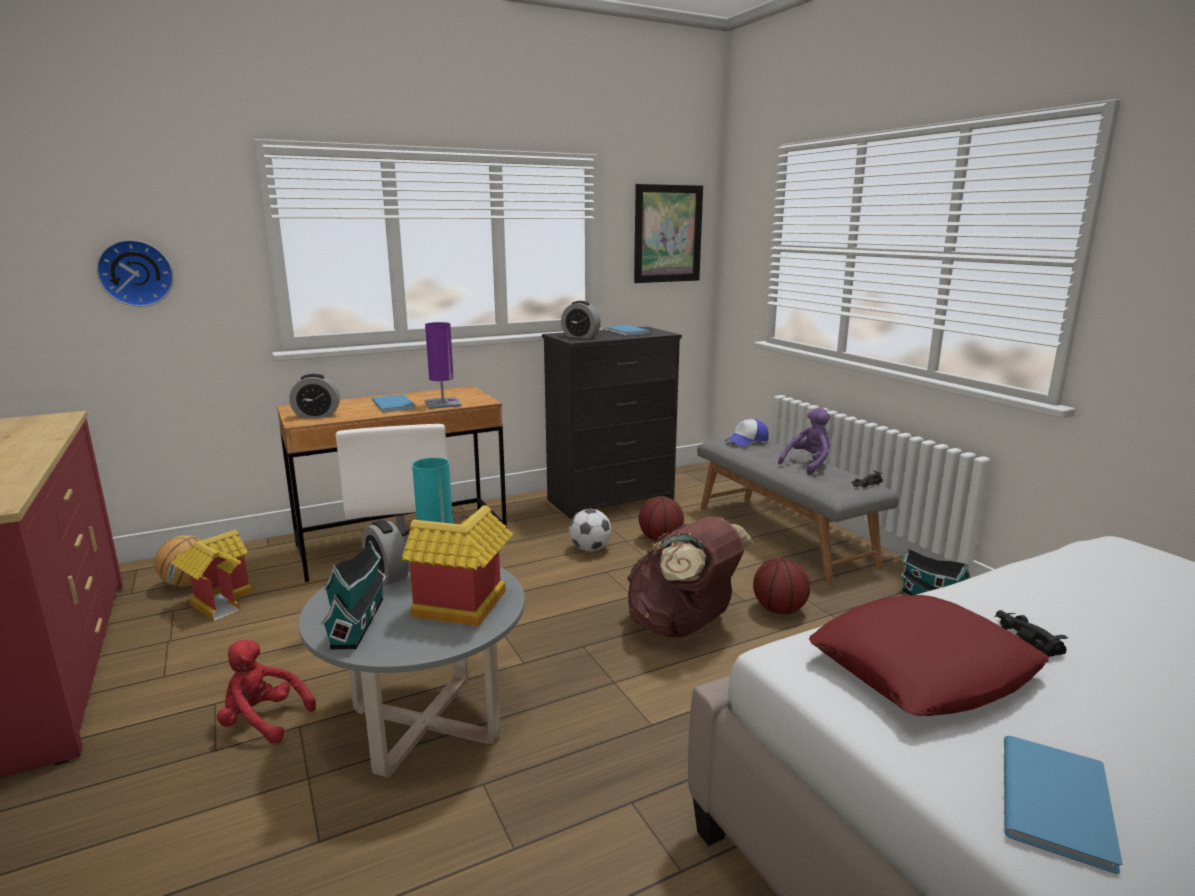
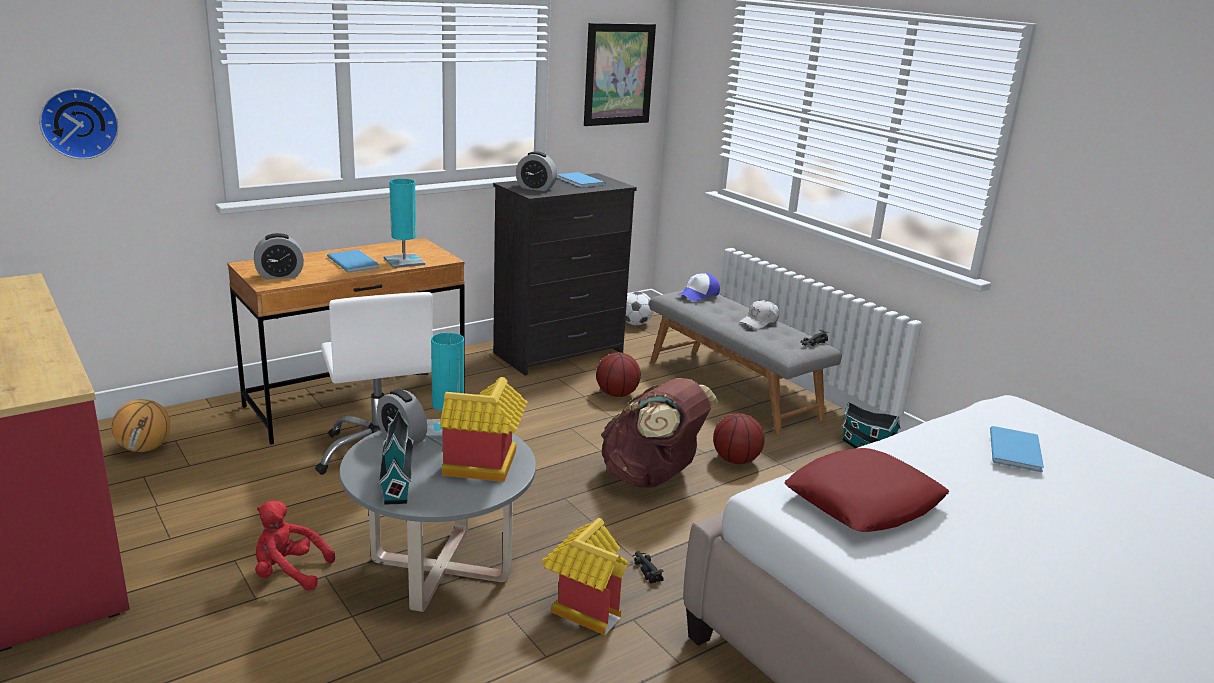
camera: 10 degrees left, 5 degrees up
(219, 601) = (188, 466): toy house -> toy house (582, 606)
(442, 404) = (404, 261): purple table lamp -> turquoise table lamp
(590, 549) = (550, 405): football -> football (635, 324)
(808, 464) = (759, 322): purple plush toy -> white cap
(1025, 637) = (935, 477): black toy car -> black toy car (646, 569)
(1060, 800) = (946, 578): blue book -> blue book (1017, 450)

